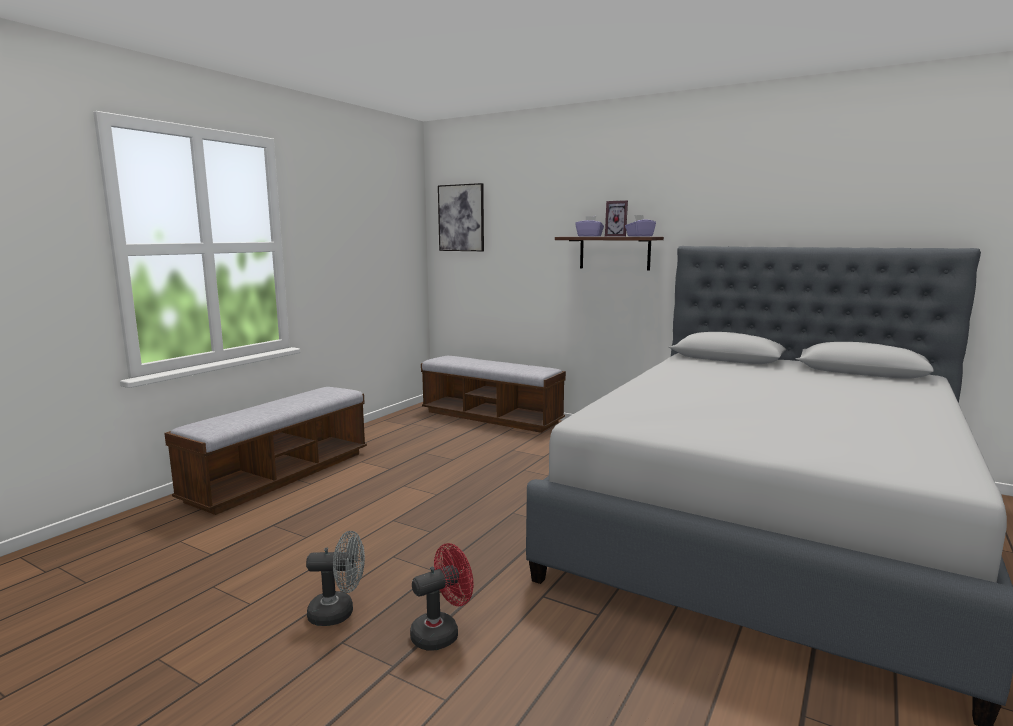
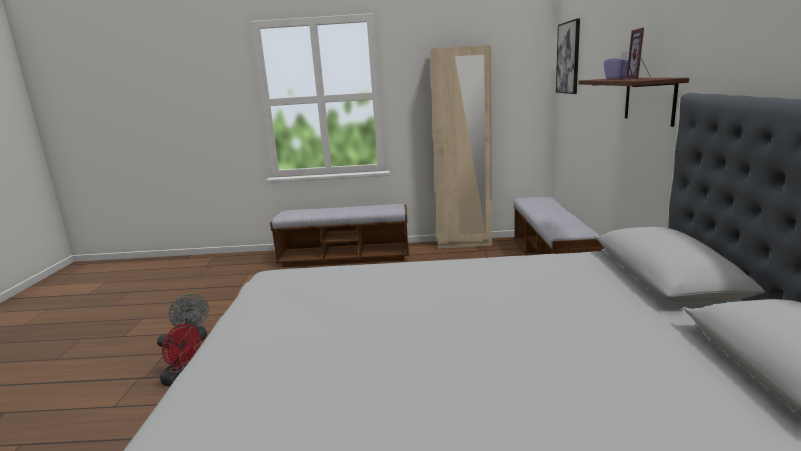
camera: 60 degrees right, 5 degrees up
(379, 424) = (464, 244): none -> beige wardrobe
(639, 236) = (645, 79): purple tissue box -> none

